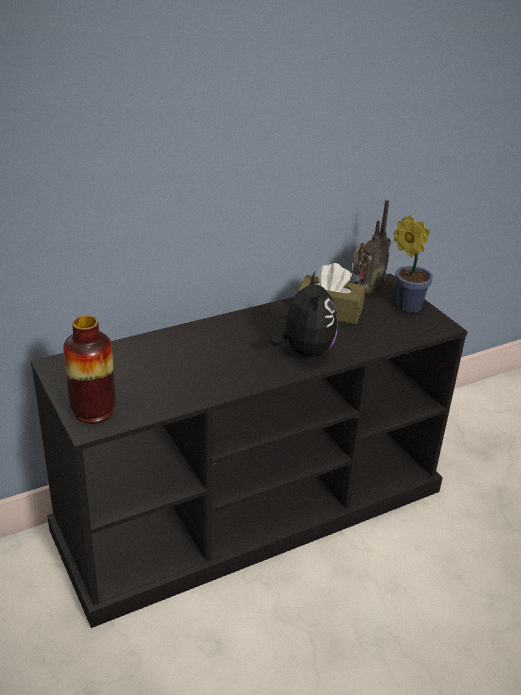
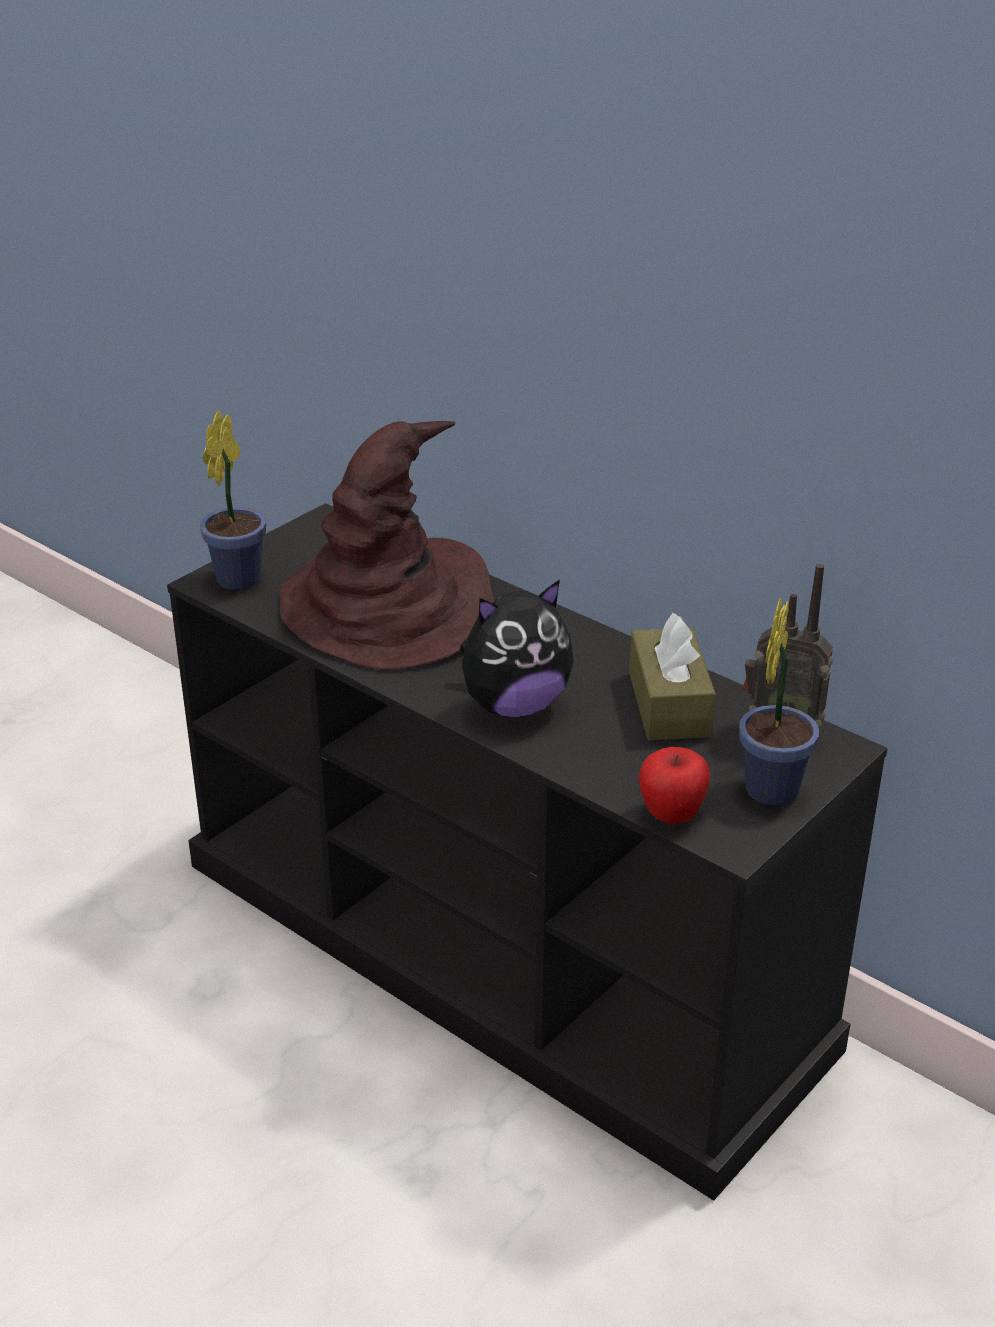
camera: 70 degrees right, 0 degrees up
(93, 412) = (241, 576): vase -> potted plant
(179, 366) = (389, 608): none -> brown hat
(416, 335) = (671, 815): none -> apple

